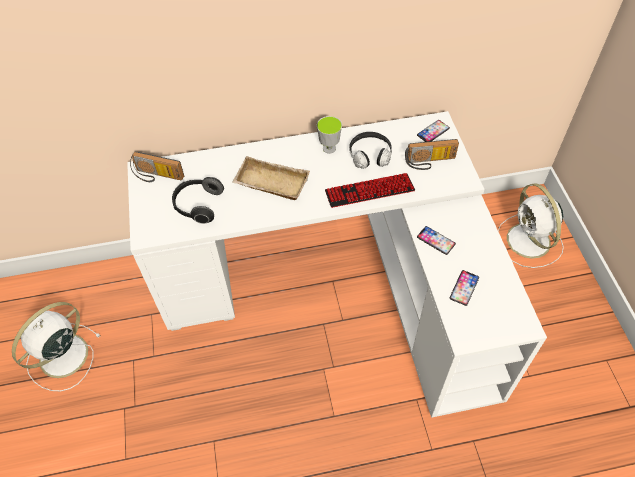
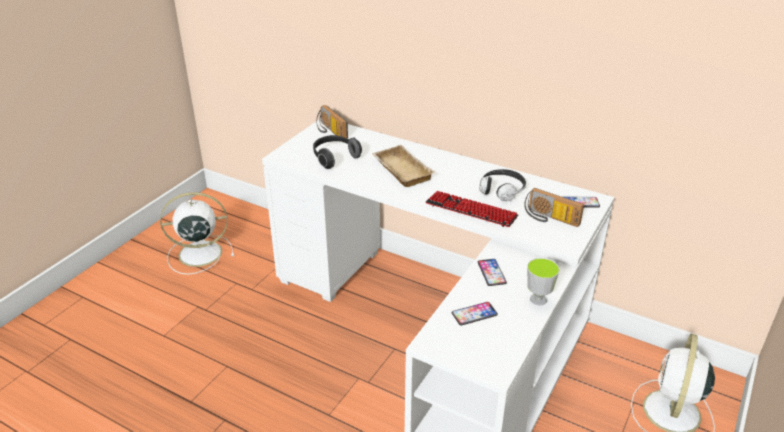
camera: 40 degrees right, 20 degrees down
(329, 148) = (474, 172): cup -> cup (538, 299)

